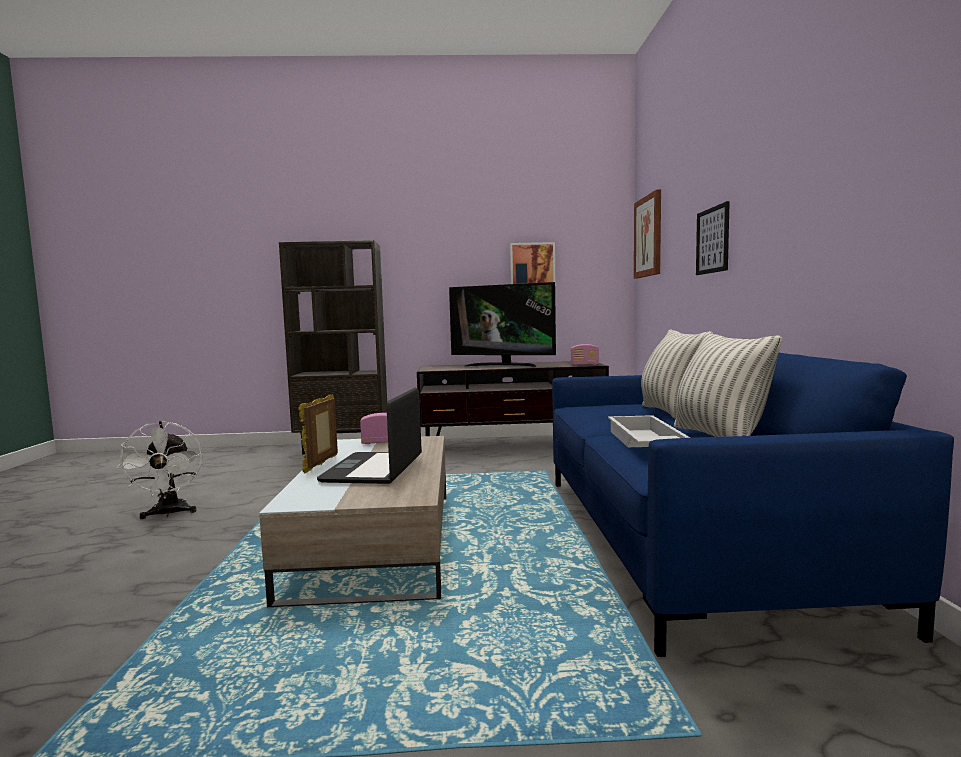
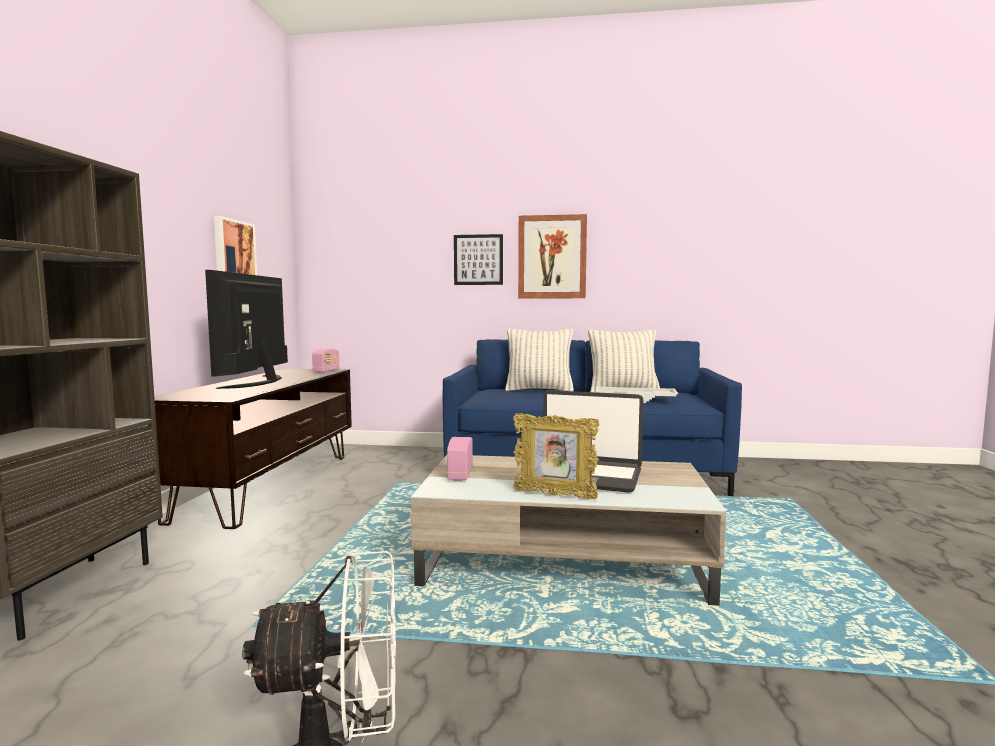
camera: 80 degrees left, 0 degrees up
(503, 365) = (260, 382): television -> television turned 150 degrees clockwise
(648, 236) = (342, 238): picture -> picture (552, 257)

